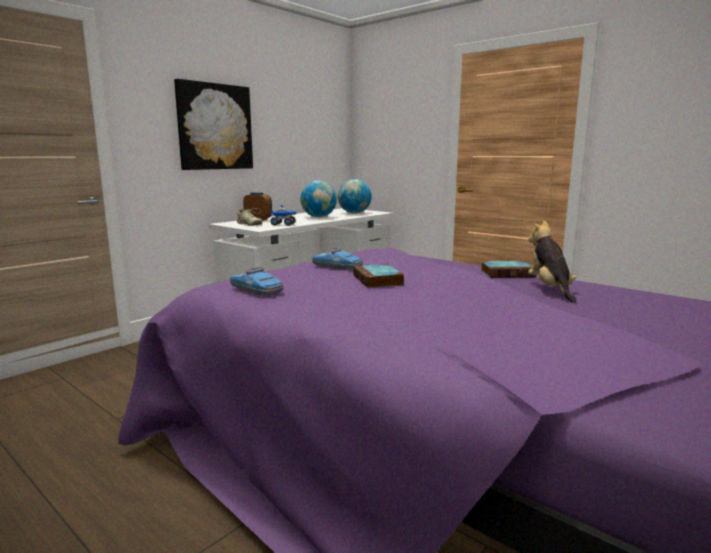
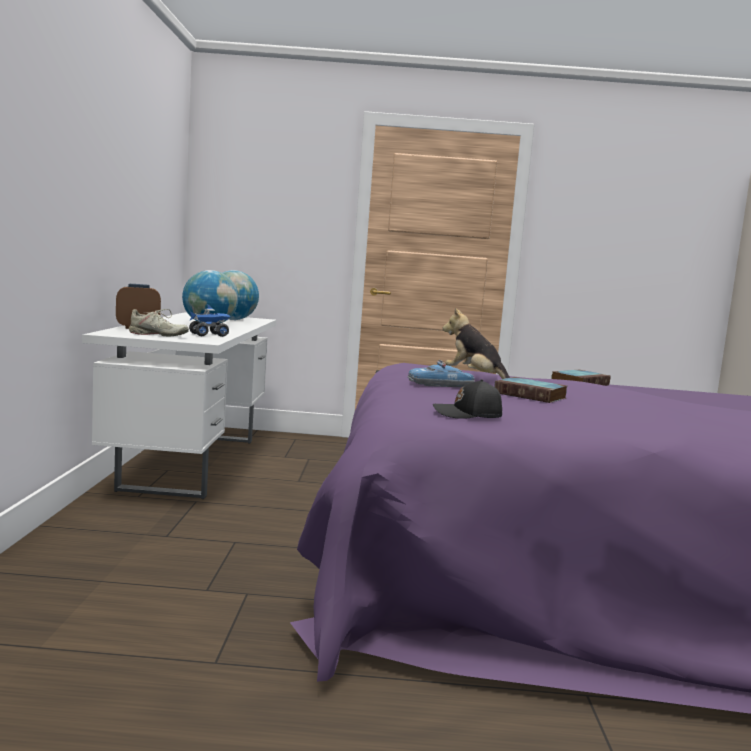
camera: 40 degrees left, 5 degrees down
(214, 127) = (89, 172): picture -> none
(256, 290) = (468, 415): toy car -> black cap
(550, 289) = (651, 394): plush toy -> plush toy (475, 378)

